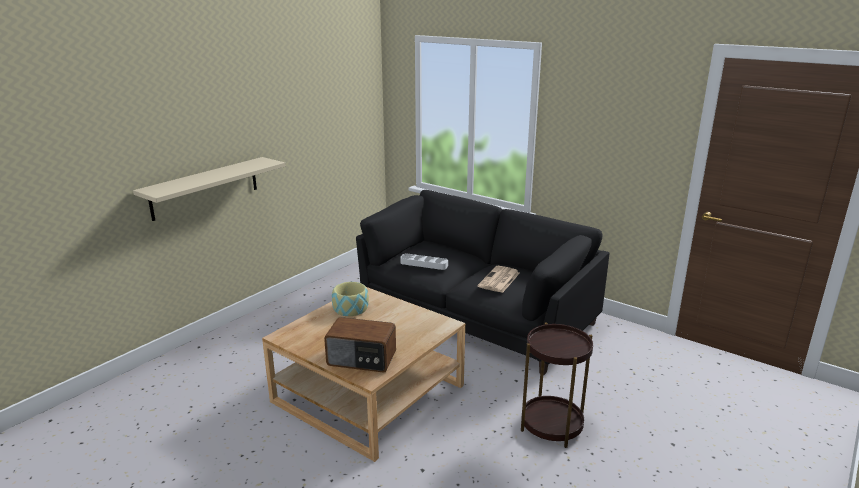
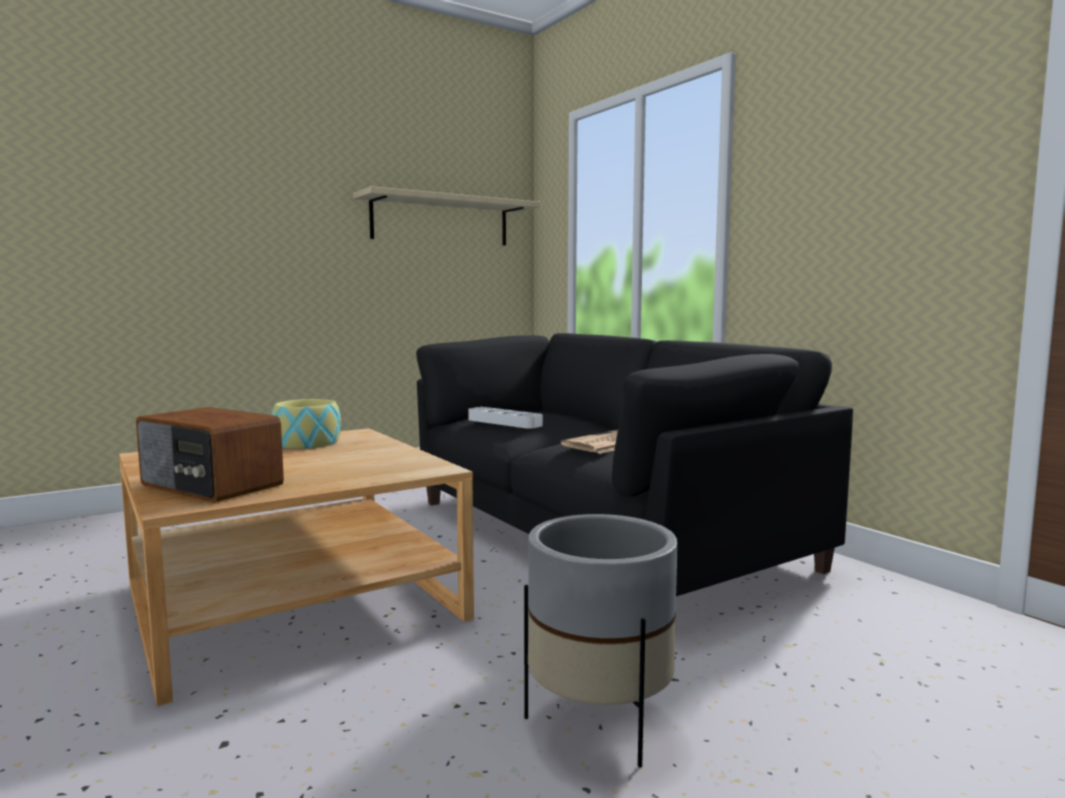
camera: 20 degrees right, 15 degrees down
(205, 188) = (197, 275): beige shelf -> beige shelf (441, 221)
(551, 425) = (599, 722): brown side table -> grey planter

